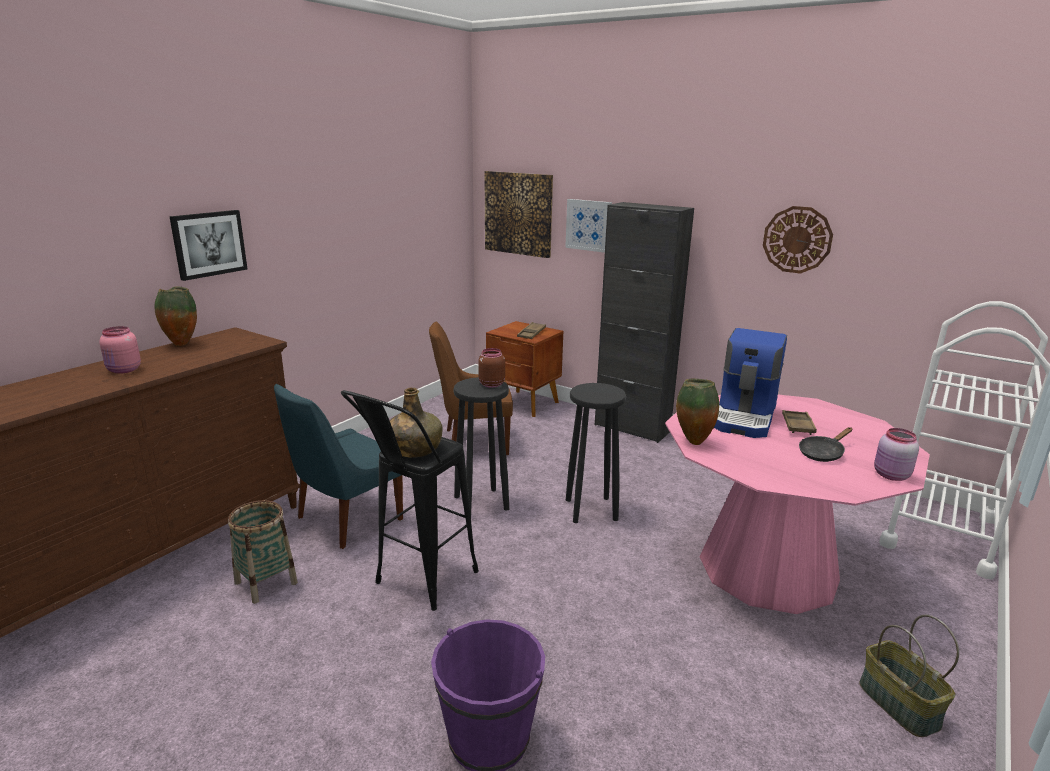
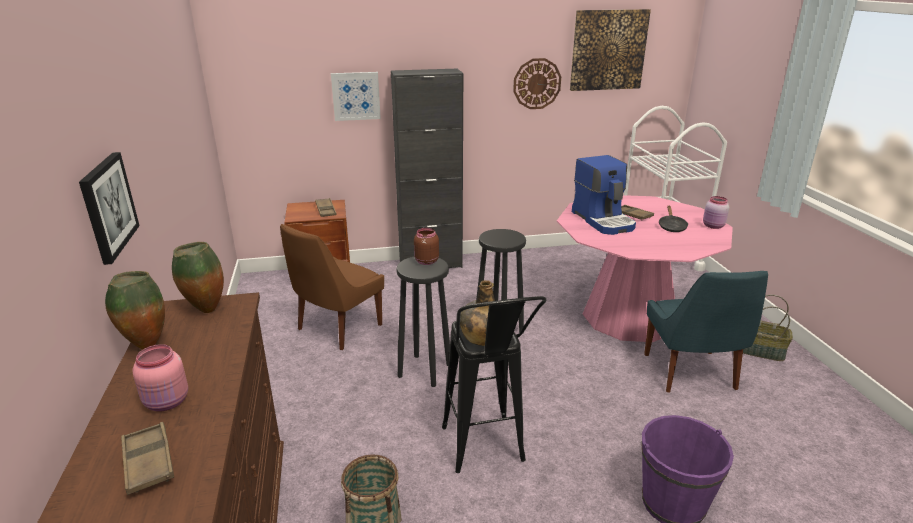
camera: 45 degrees left, 5 degrees up
(59, 388) = (148, 462): none -> brown tray
(346, 520) = (347, 447): blue chair -> blue chair (690, 374)
(518, 213) = (271, 95): picture -> picture (608, 50)
(692, 442) = (614, 247): vase -> vase (205, 310)

